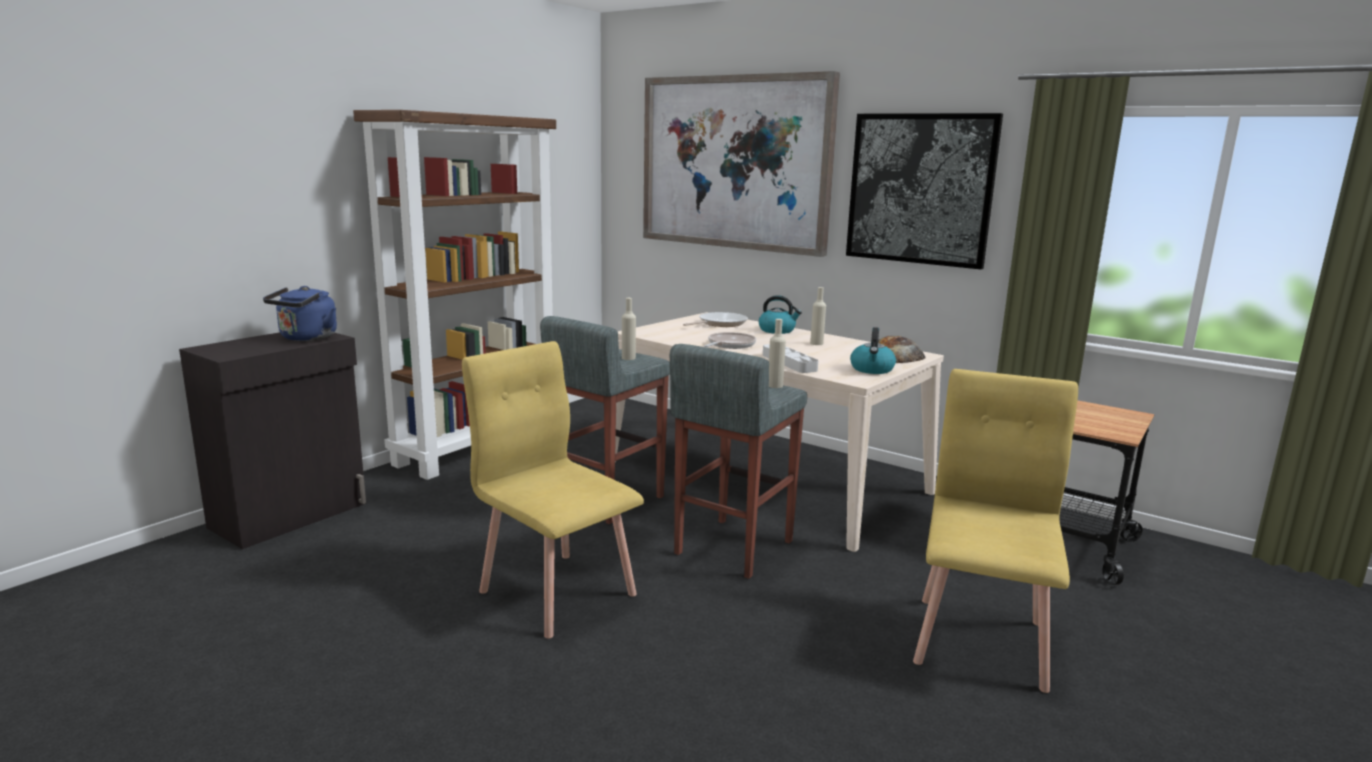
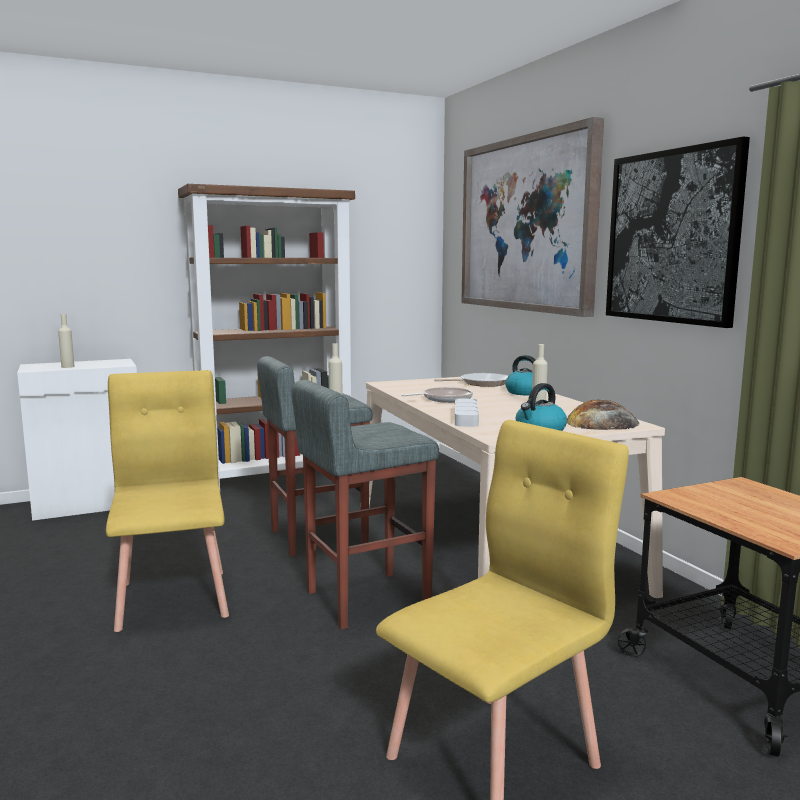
camera: 30 degrees right, 5 degrees down
(291, 515) = (90, 505): black cabinet -> white cabinet
(306, 338) = (105, 364): blue kettle -> none
(775, 385) = (411, 434): beige bottle -> beige bottle (67, 367)

